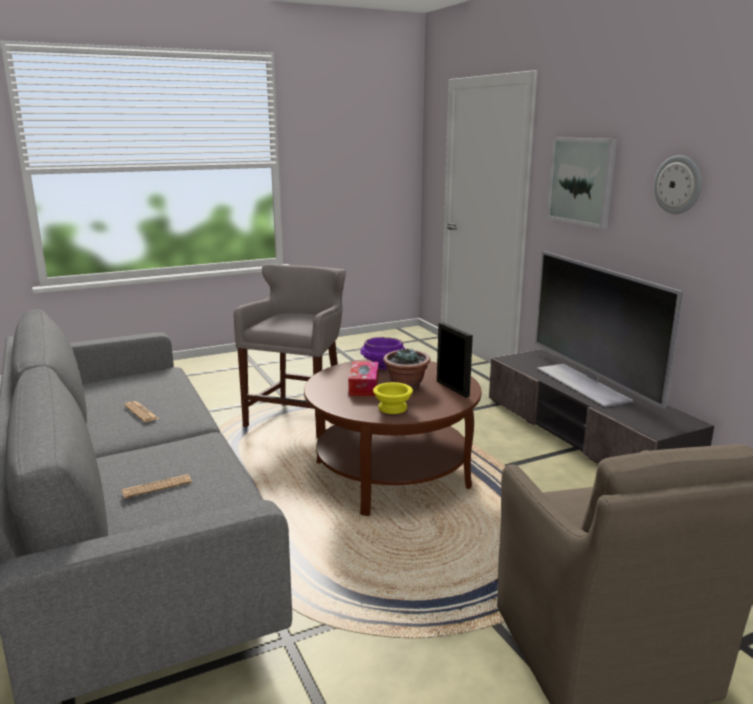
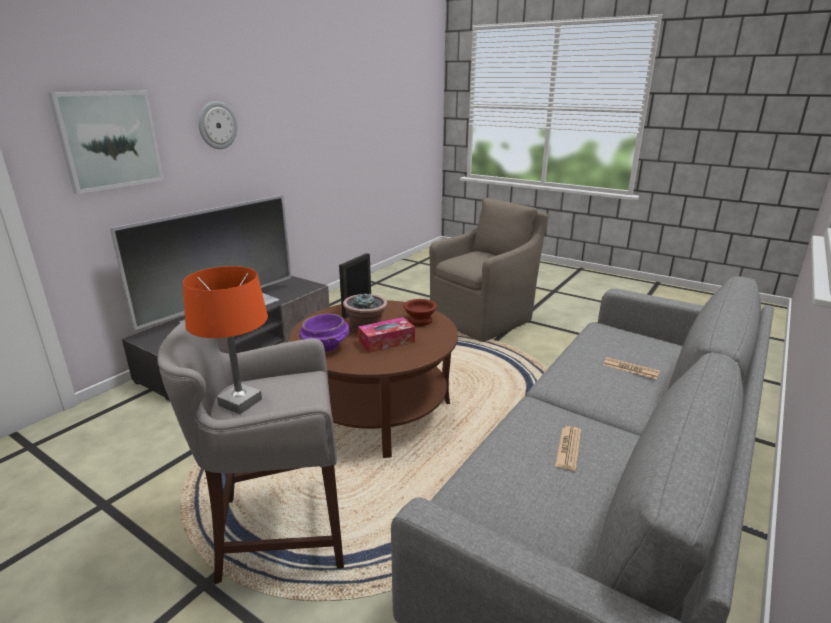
camera: 120 degrees left, 5 degrees up
(298, 315) = (240, 402): none -> orange table lamp
(393, 408) = (419, 320): yellow bowl -> brown bowl

